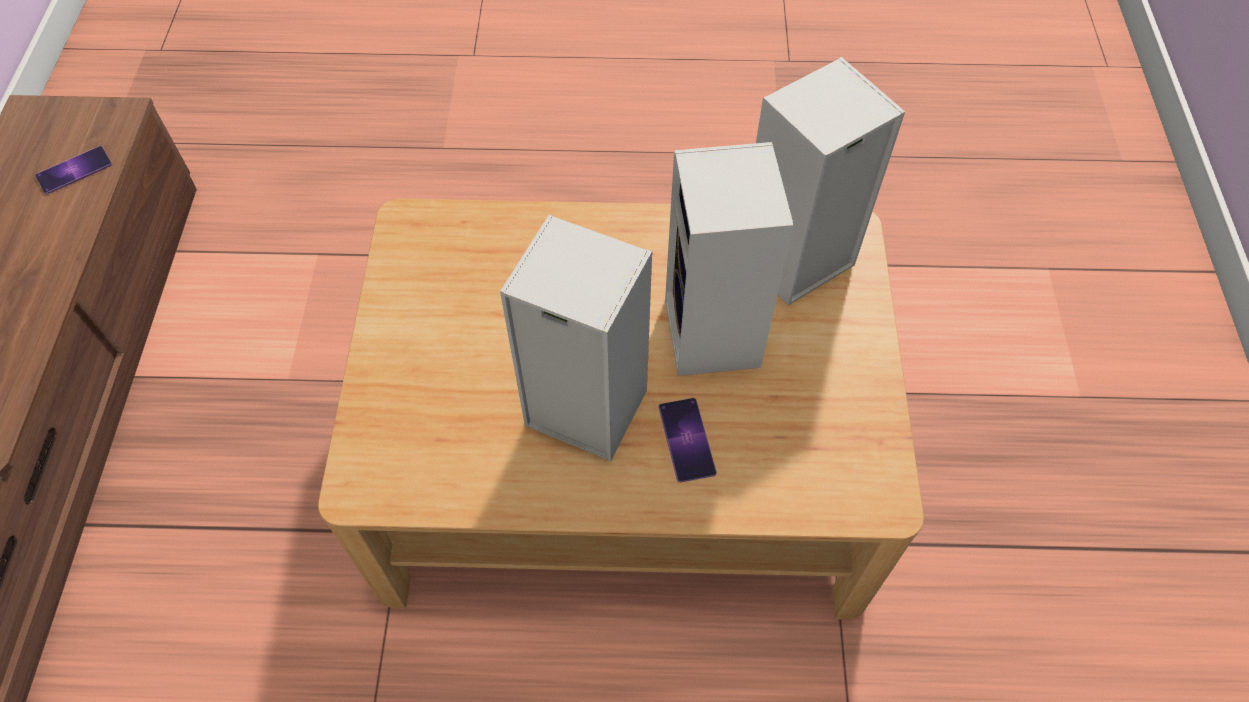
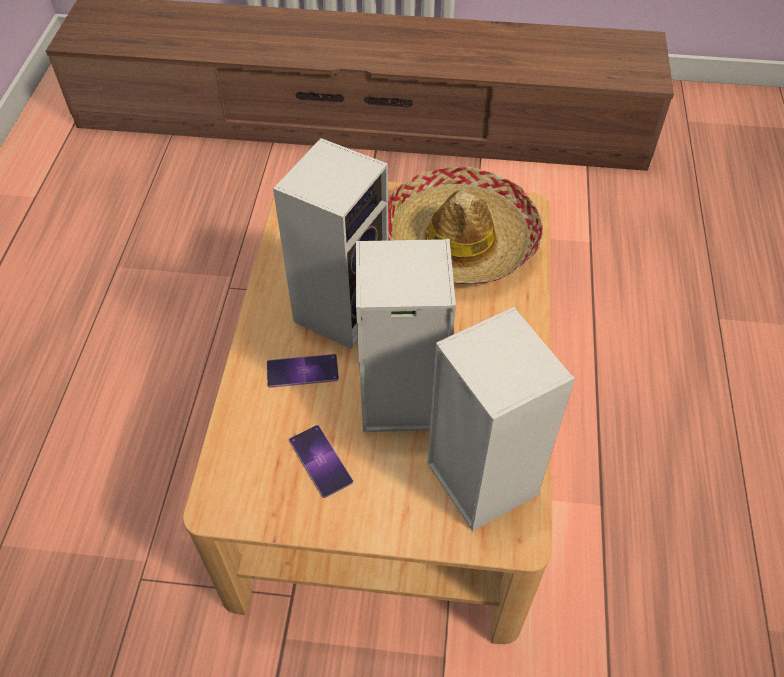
camera: 95 degrees right, 5 degrees down
(74, 170) = (597, 68): phone -> phone (320, 461)
(462, 288) = (459, 240): none -> hat

